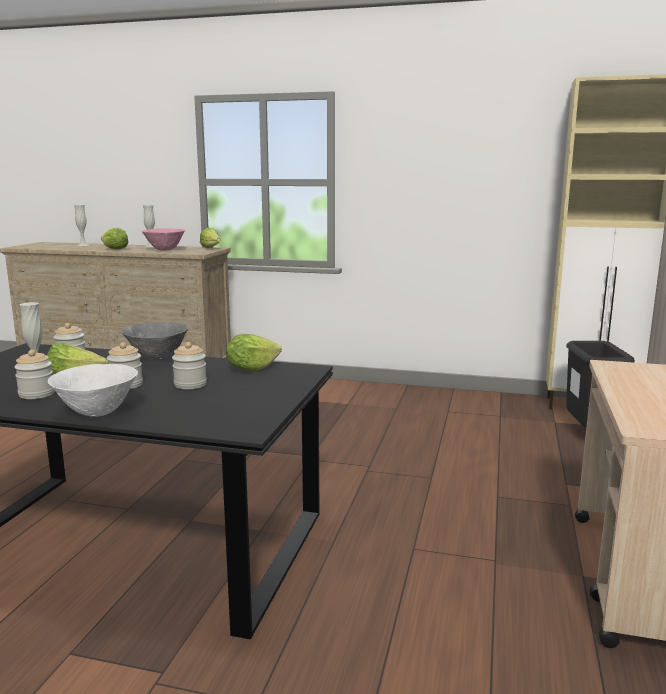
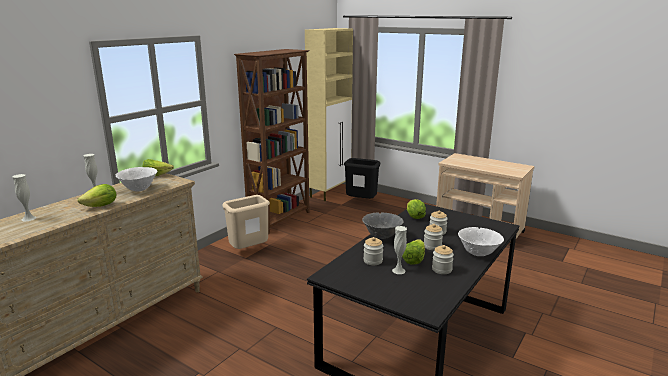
camera: 70 degrees left, 5 degrees up
(165, 250) = (139, 190): pink bowl -> white bowl
(319, 398) = (249, 251): none -> beige trash can
(435, 395) = (280, 219): none -> brown bookcase

